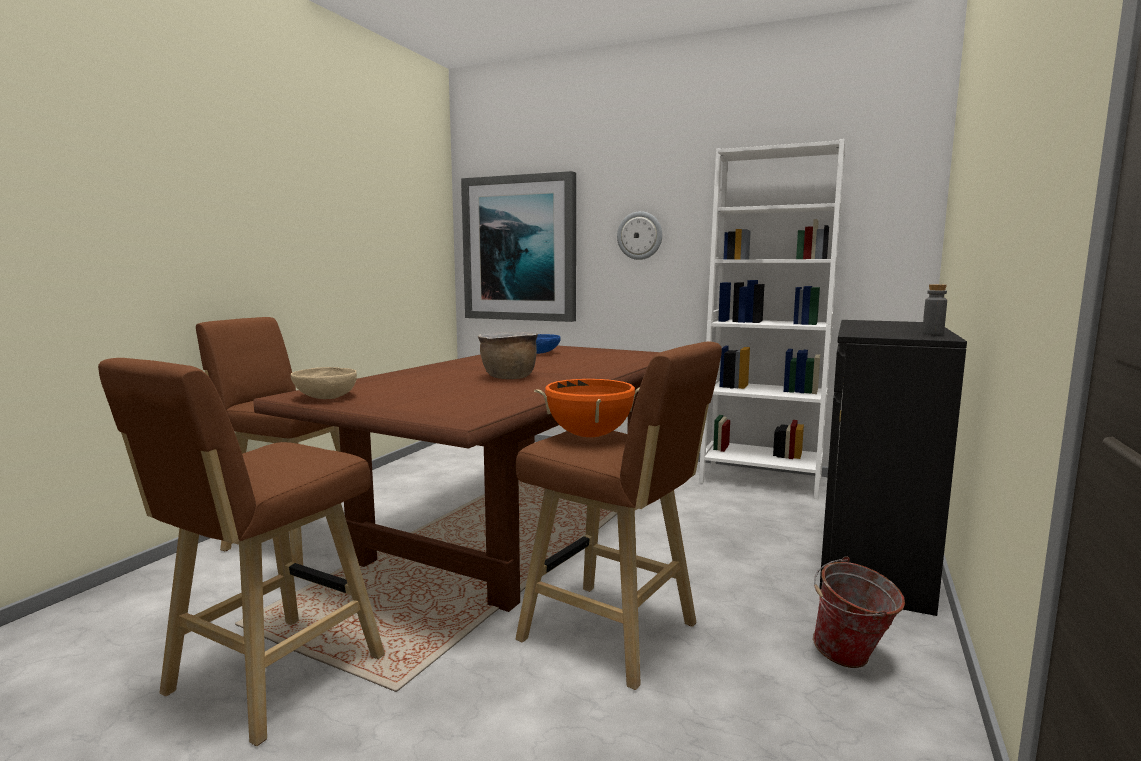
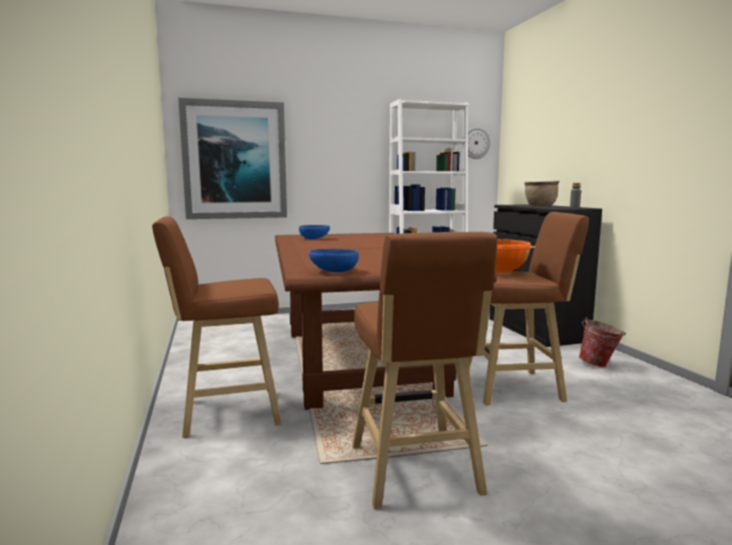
camera: 40 degrees left, 0 degrees up
(325, 397) = (333, 271): beige bowl -> blue bowl
(508, 377) = (375, 251): brown cooking pot -> brown cooking pot (540, 206)
(640, 235) = (333, 153): wall clock -> wall clock (475, 143)

